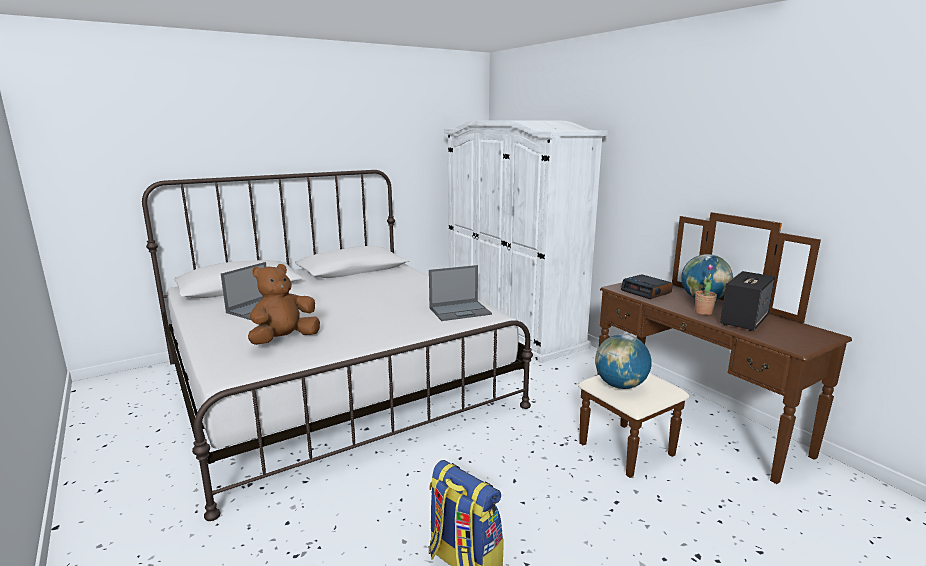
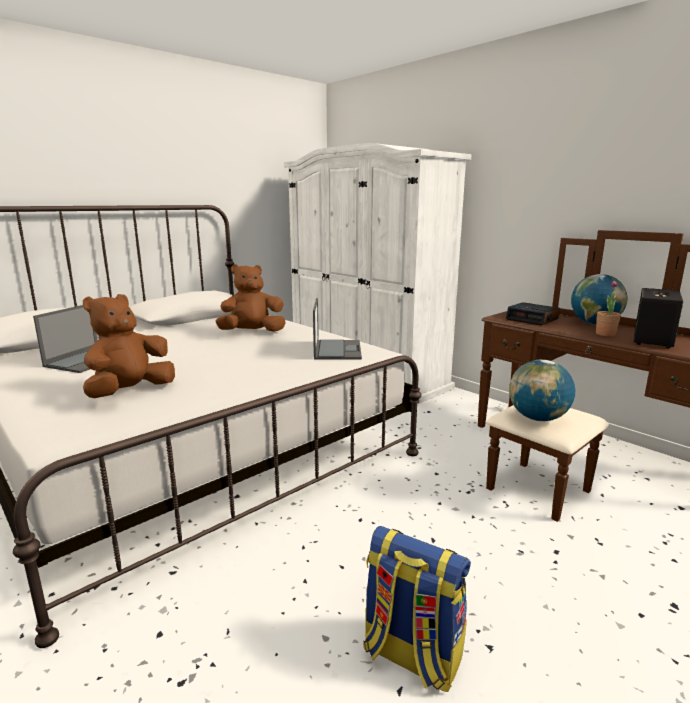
camera: 10 degrees left, 0 degrees up
(396, 289) = (252, 332): none -> brown plush toy
(460, 311) = (337, 350): laptop -> laptop turned 60 degrees counterclockwise

